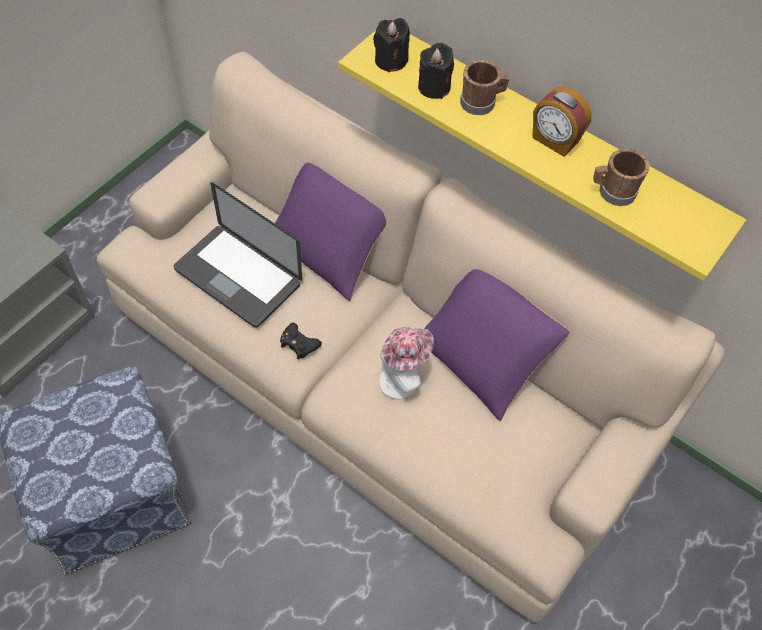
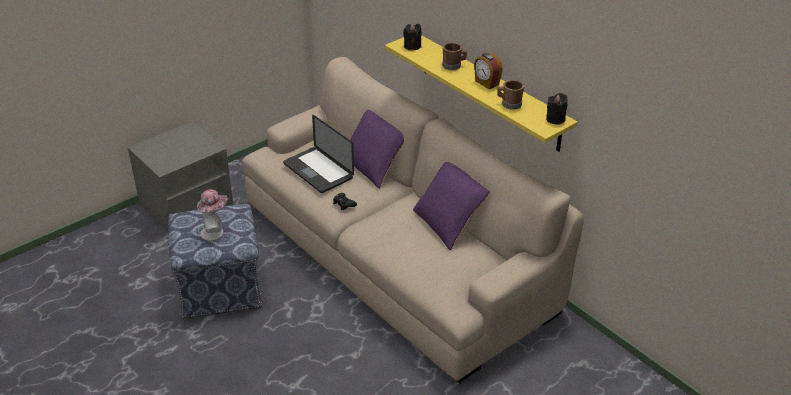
camera: 15 degrees right, 20 degrees down
(402, 379) = (398, 226): hat -> hat (215, 232)
(434, 87) = (431, 58): black candle -> black candle (555, 119)

